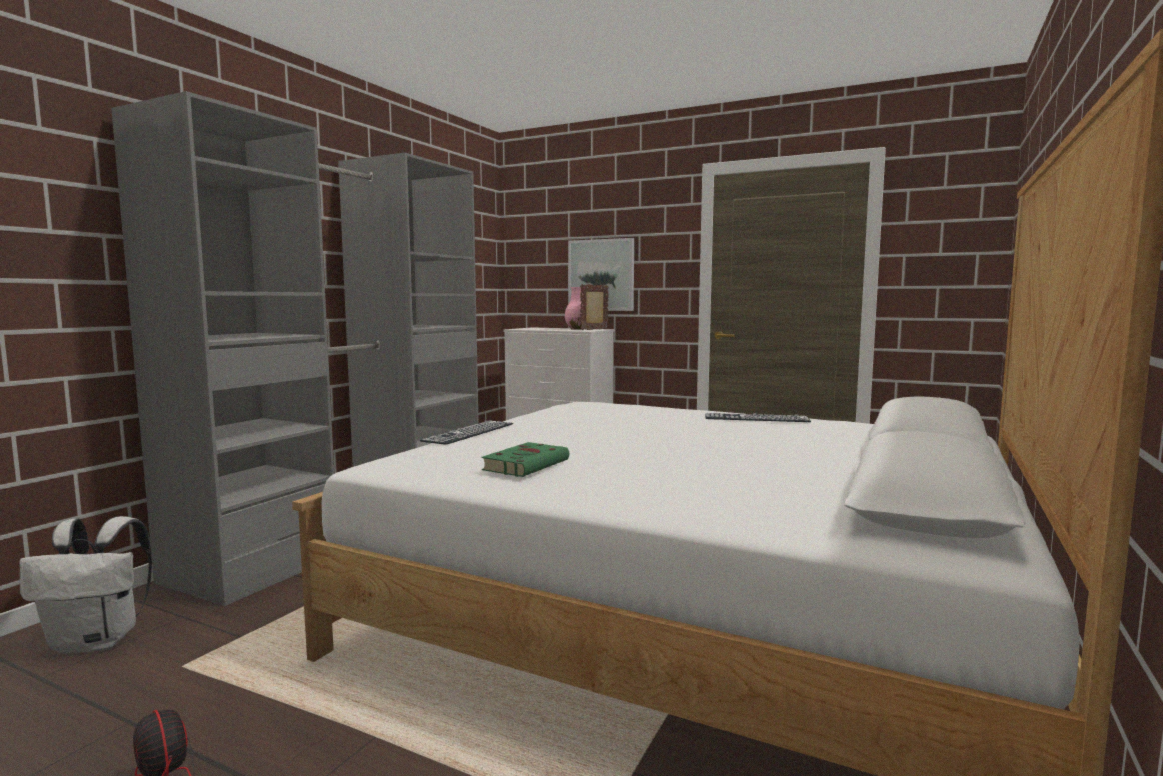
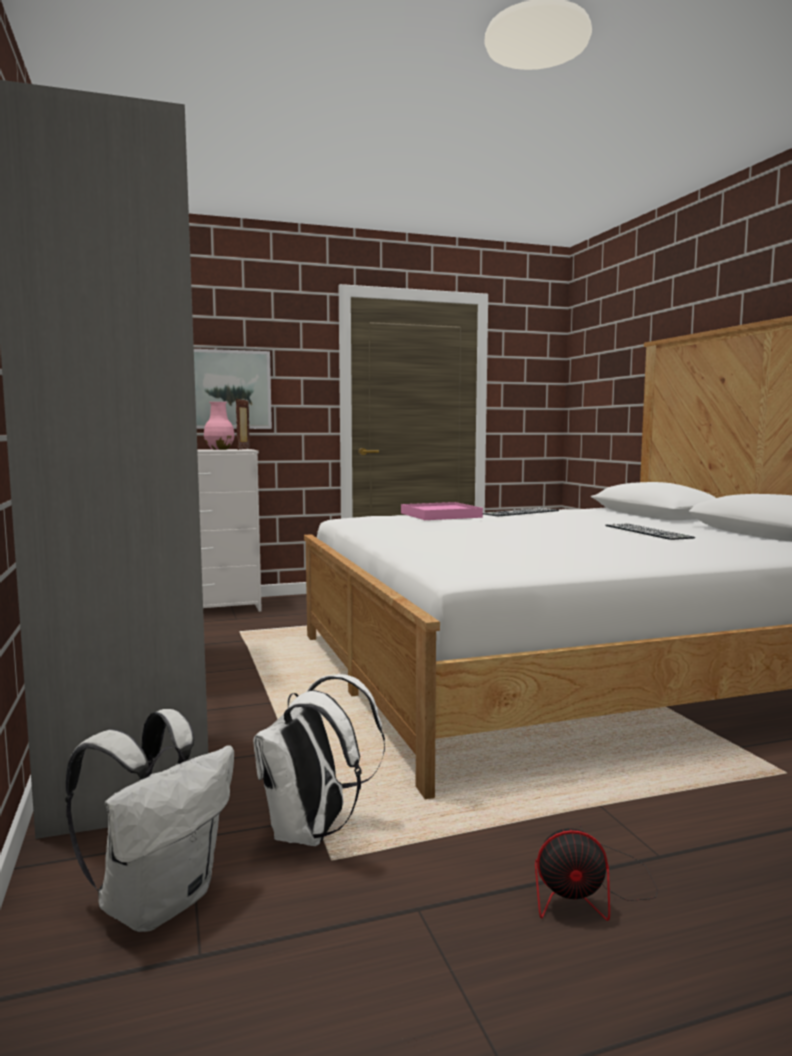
camera: 45 degrees left, 0 degrees up
(219, 645) = (313, 833): none -> white backpack
(469, 432) = (402, 544): keyboard -> keyboard (647, 532)
(527, 465) = (560, 552): green book -> none
(637, 410) = (440, 515): none -> pink tray

